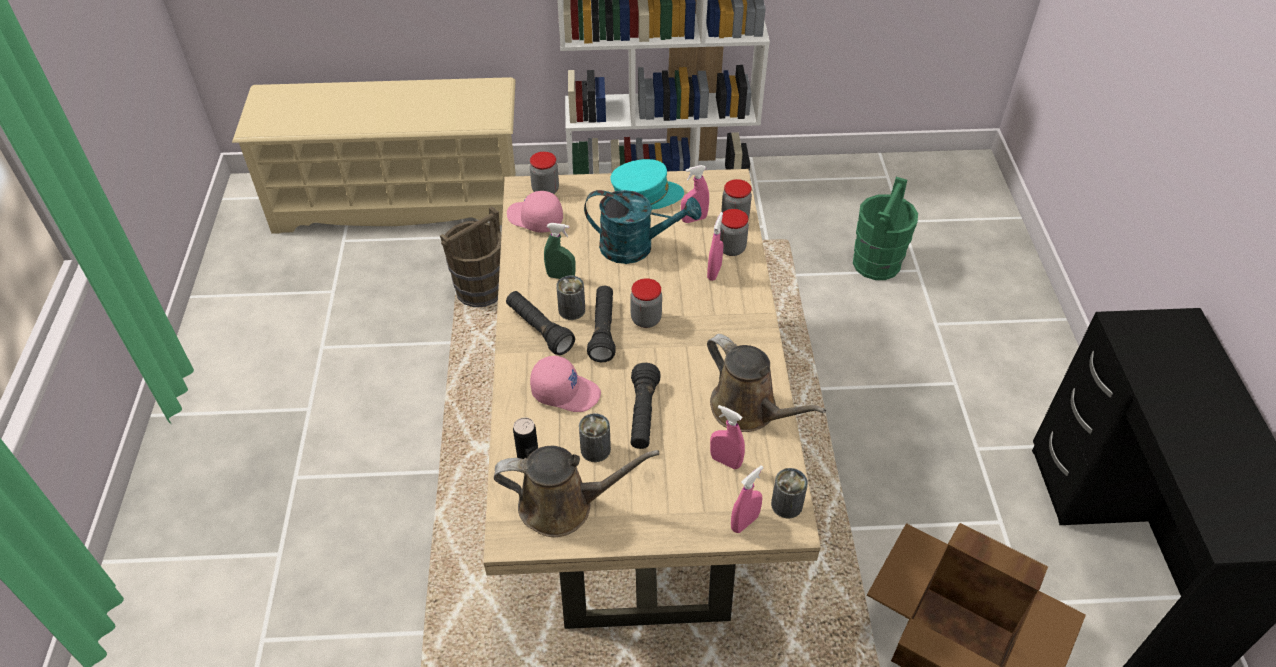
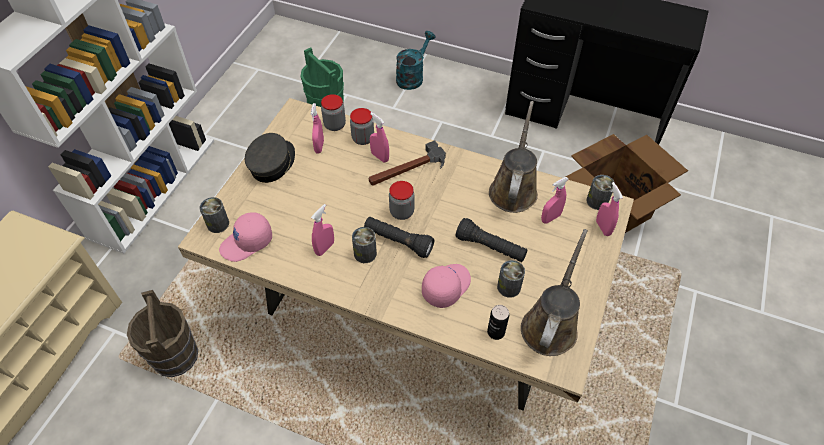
camera: 65 degrees left, 5 degrees up
(539, 330) = (373, 282): black flashlight -> none
(545, 190) = (218, 224): jar -> can
(561, 276) = (325, 248): green spray bottle -> pink spray bottle
(636, 247) = (325, 190): turquoise watering can -> turquoise watering can (412, 76)
(646, 194) = (272, 163): turquoise cap -> grey cap
(711, 302) = (407, 169): none -> hammer
(748, 410) = (513, 189): brown watering can -> brown watering can turned 60 degrees counterclockwise

